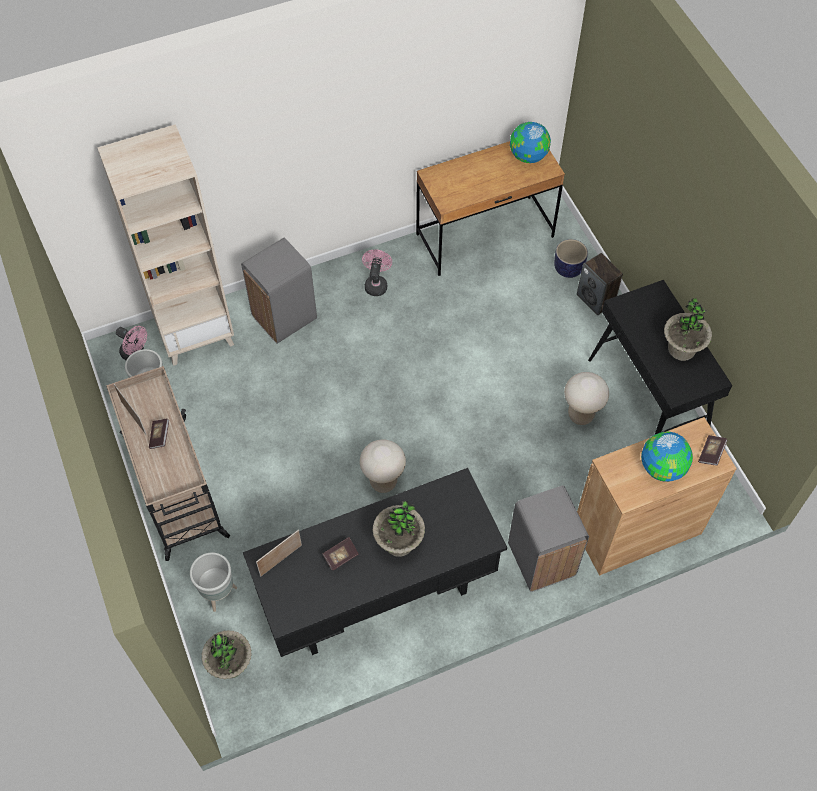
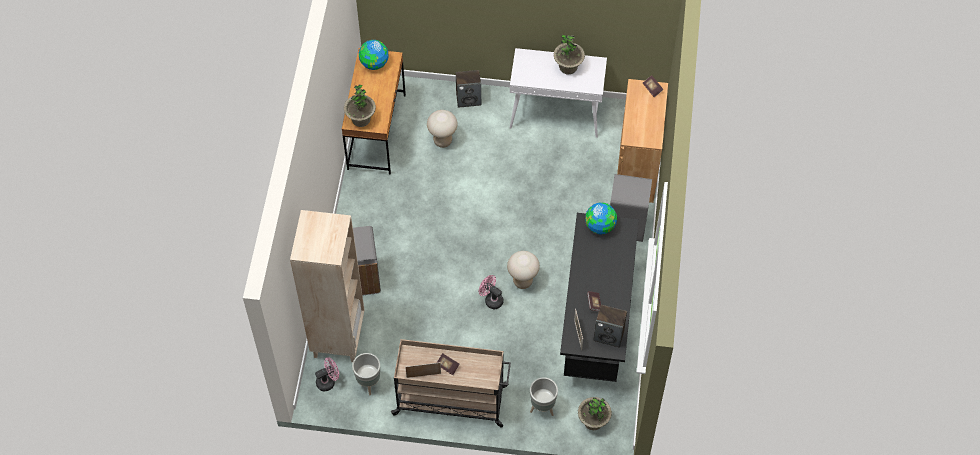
camera: 60 degrees left, 0 degrees up
(301, 599) = (609, 335): none -> speaker
(376, 283) = (371, 212): pink fan -> pink fan (491, 299)
(399, 542) = (603, 270): potted plant -> potted plant (361, 119)
(568, 268) = (435, 101): planter -> none
(581, 415) = (545, 153): beige stool -> beige stool (442, 141)
(647, 398) = (556, 113): black console table -> white console table
(662, 467) = (647, 115): globe -> globe (600, 226)

